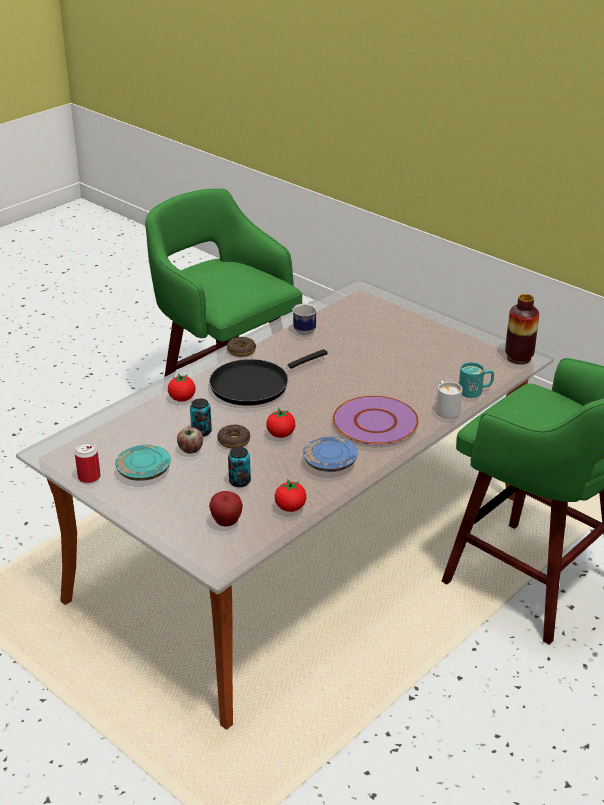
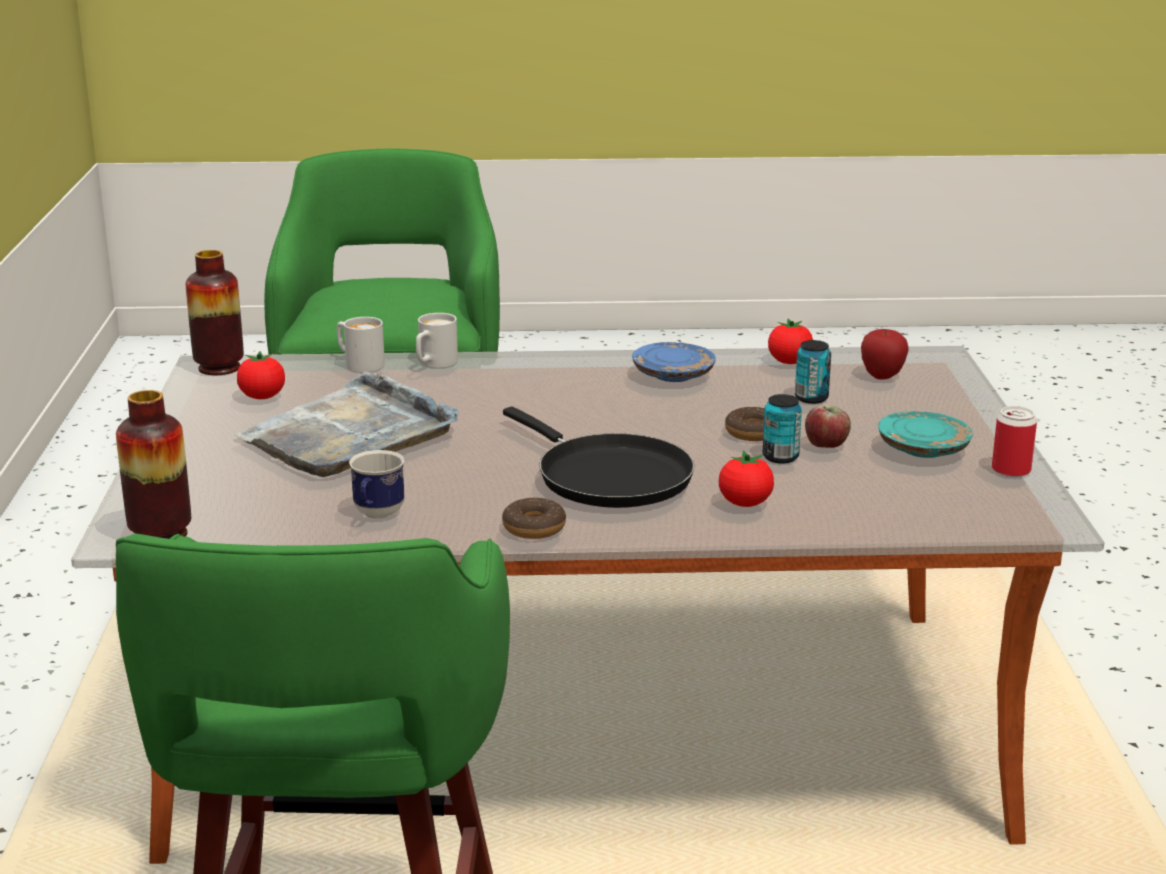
camera: 135 degrees left, 10 degrees down
(254, 385) = (607, 476): black frying pan -> black frying pan turned 45 degrees clockwise
(281, 434) = (680, 416): tomato -> tomato (262, 397)
(351, 292) = (160, 535): none -> vase
(376, 422) = (541, 384): purple plate -> none
(387, 355) = (350, 434): none -> grey tray
(475, 391) = (358, 363): turquoise mug -> white mug

